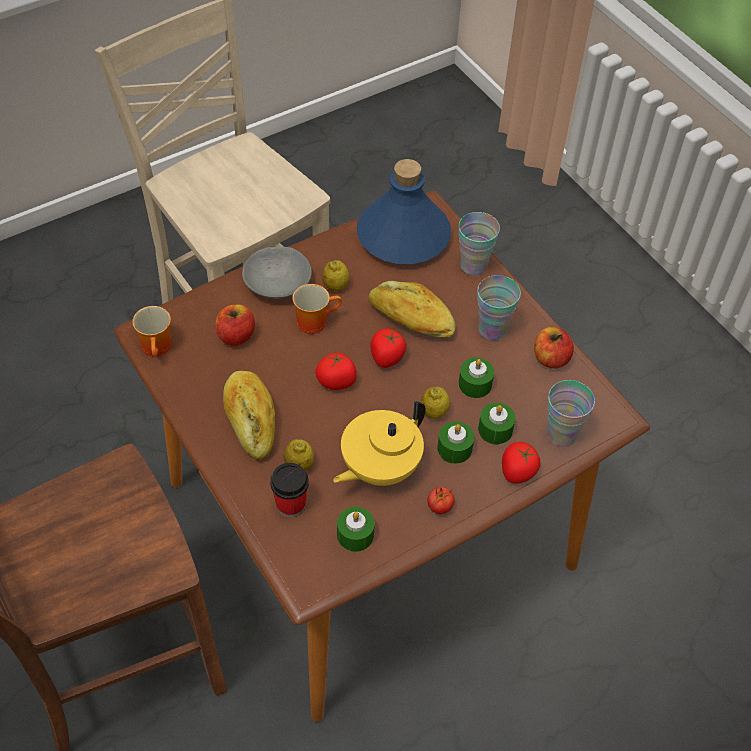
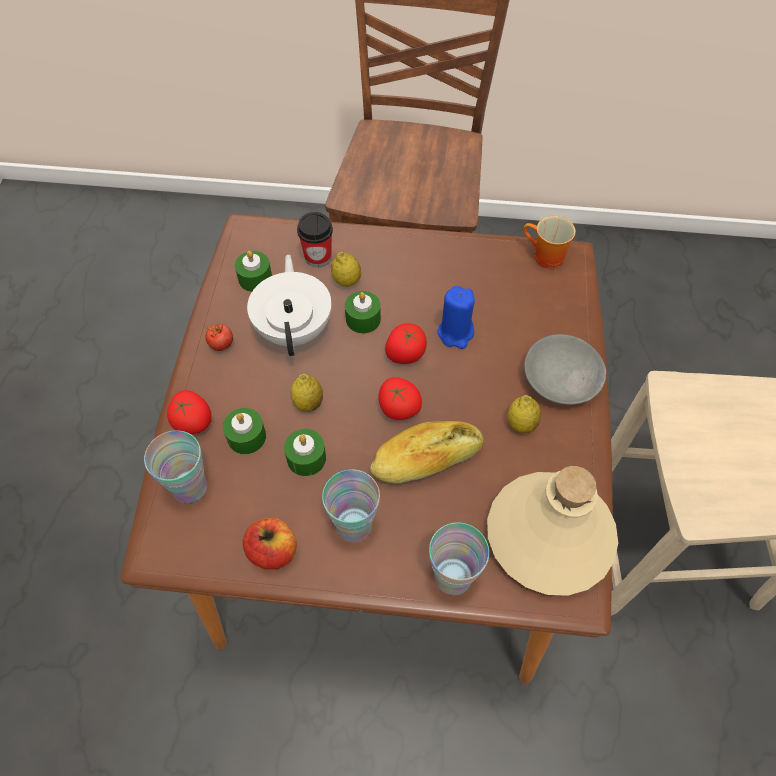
camera: 130 degrees right, 5 degrees up
(236, 336) = (517, 313): apple -> none
(251, 420) = (416, 275): bread -> none
(289, 362) = (455, 333): none -> blue candle
(314, 320) = (489, 380): mug -> none
(379, 467) = (295, 329): yellow teapot -> white teapot
(404, 236) = (549, 537): blue bottle -> beige bottle
(454, 448) = (259, 392): green candle -> green candle (363, 319)

